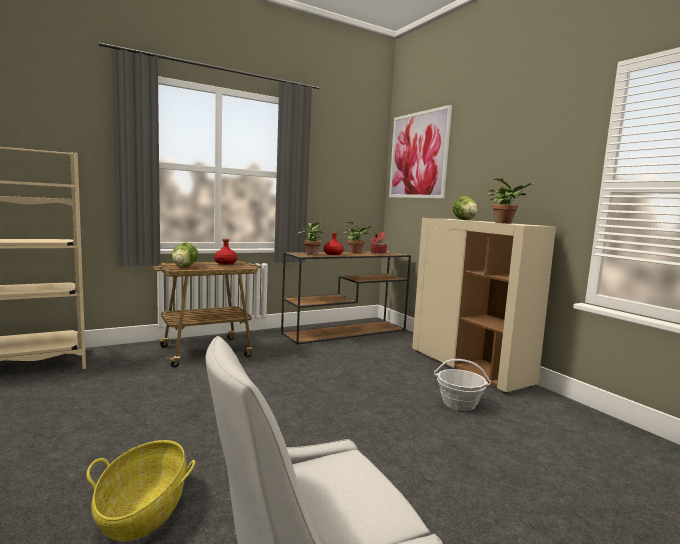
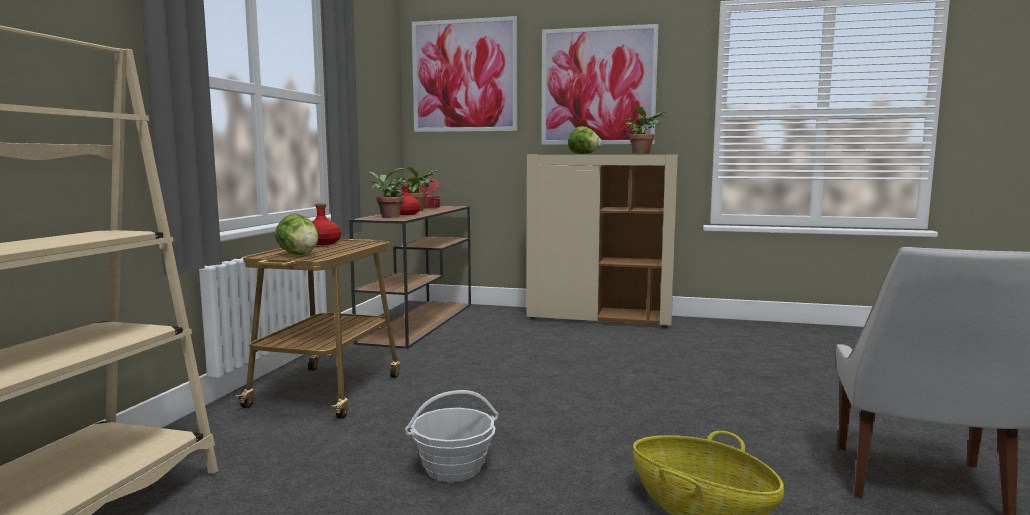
camera: 45 degrees left, 0 degrees up
(459, 404) = (663, 344): basket -> basket (453, 468)
(501, 160) = (598, 86): none -> picture

